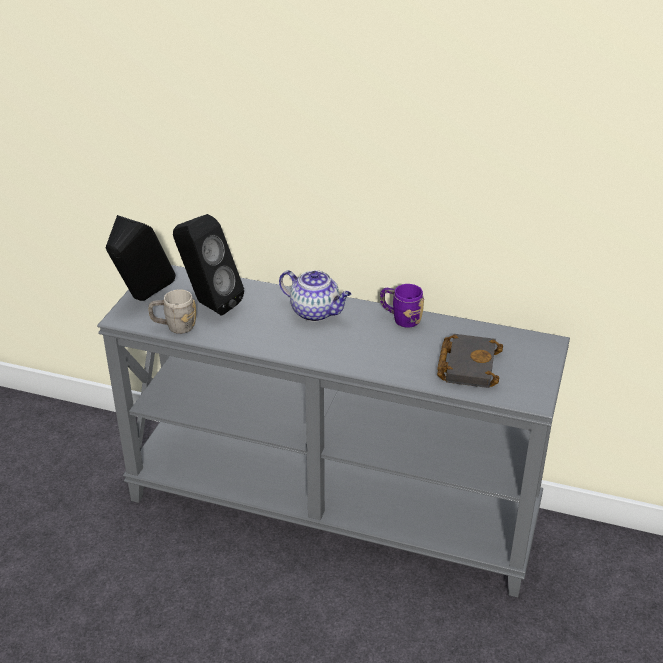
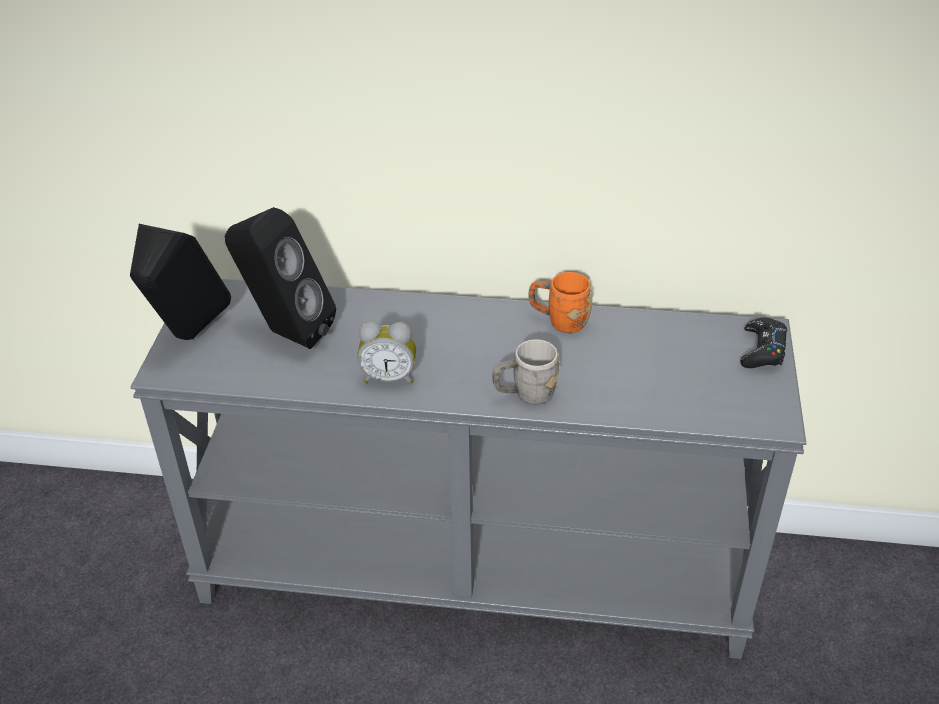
camera: 10 degrees left, 5 degrees up
(174, 327) = (245, 374): grey mug -> grey mug (525, 394)
(271, 340) = (389, 377): none -> alarm clock
(316, 312) = (440, 325): teapot -> none
(401, 319) = (559, 320): purple mug -> orange mug
(467, 364) = (668, 377): black book -> none
(542, 355) = (762, 350): none -> black game controller

